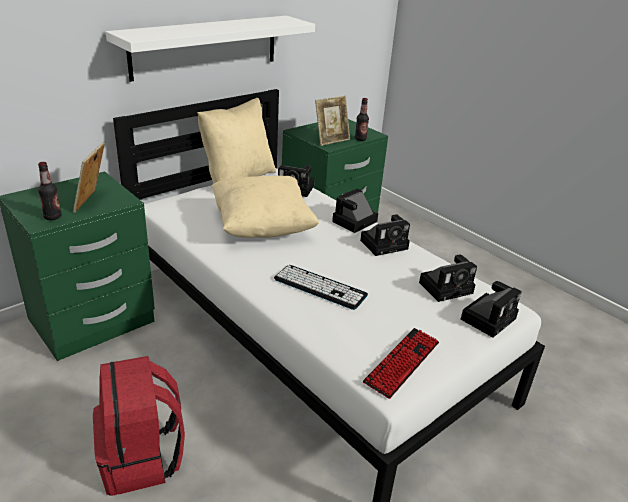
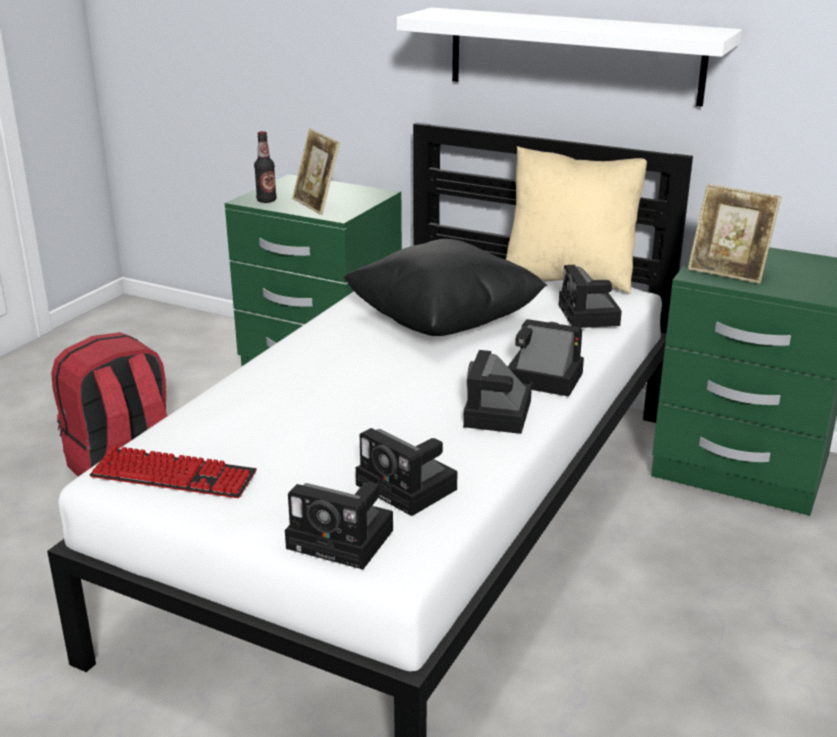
camera: 70 degrees right, 5 degrees down
(92, 202) = (316, 205): picture frame -> picture frame turned 105 degrees counterclockwise
(262, 227) = (444, 323): beige pillow -> black pillow
(320, 287) = (318, 388): keyboard -> none
(360, 139) = (779, 291): bottle -> none
(385, 244) = (498, 415): camera -> camera turned 60 degrees clockwise

